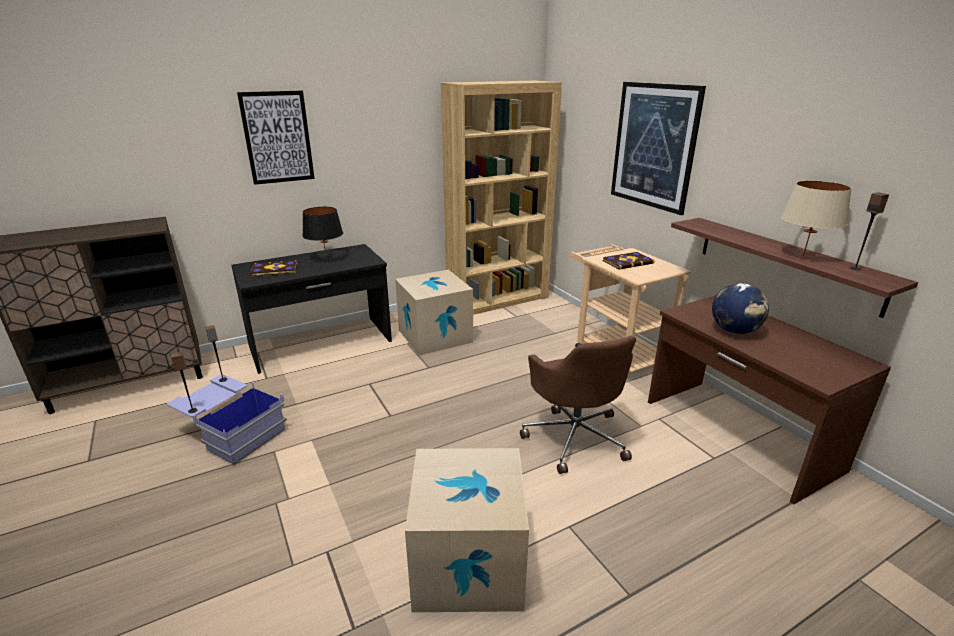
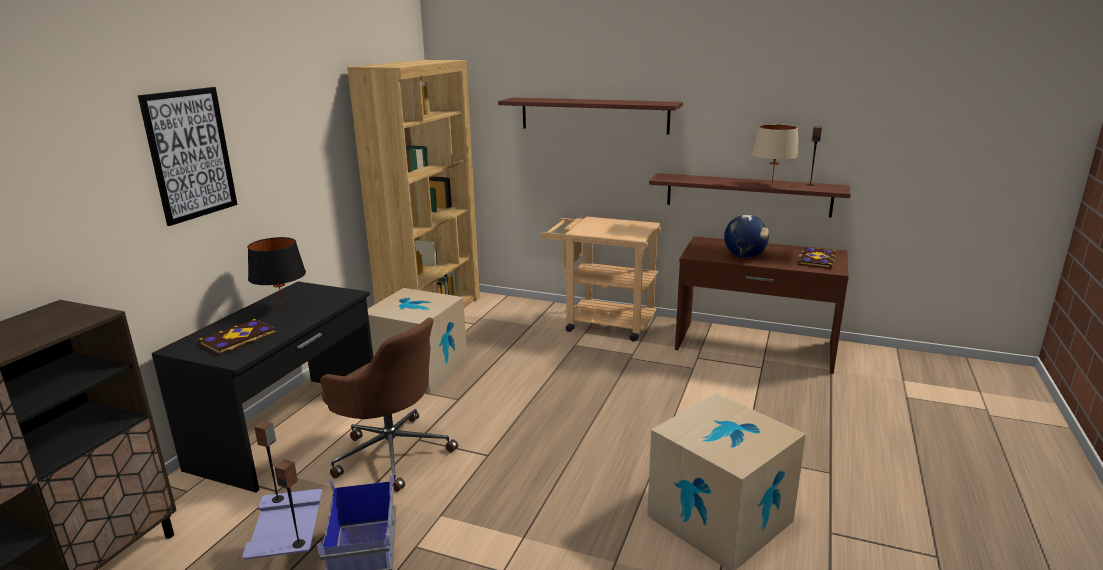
camera: 40 degrees left, 5 degrees down
(575, 437) = (662, 396): brown office chair -> brown office chair (391, 452)
(627, 262) = (605, 228): book -> book (816, 259)
(653, 146) = (593, 115): picture -> shelf

